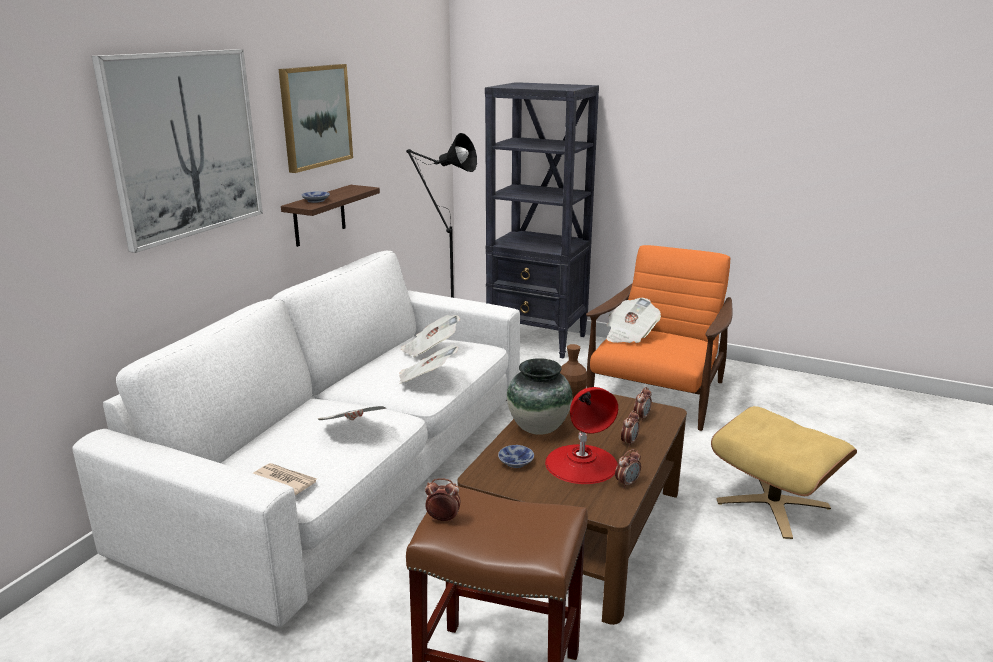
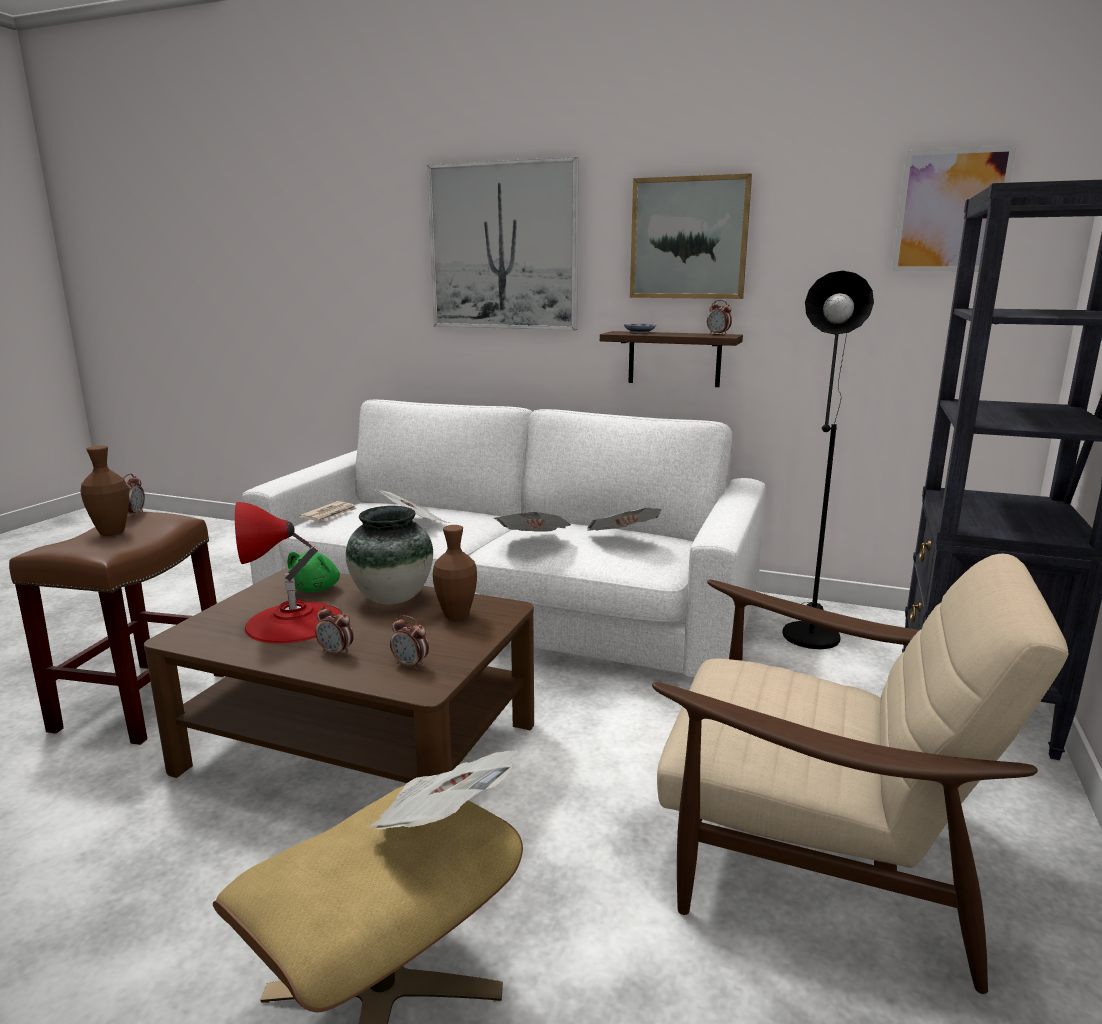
camera: 85 degrees right, 5 degrees down
(416, 85) = (951, 211): none -> picture
(498, 523) = (112, 533): none -> brown vase
(515, 461) = (316, 588): bowl -> green plush toy
(627, 483) = (232, 647): alarm clock -> alarm clock (718, 334)
(629, 335) = (784, 677): newspaper -> newspaper (445, 822)
(657, 396) = (816, 853): orange armchair -> beige armchair

